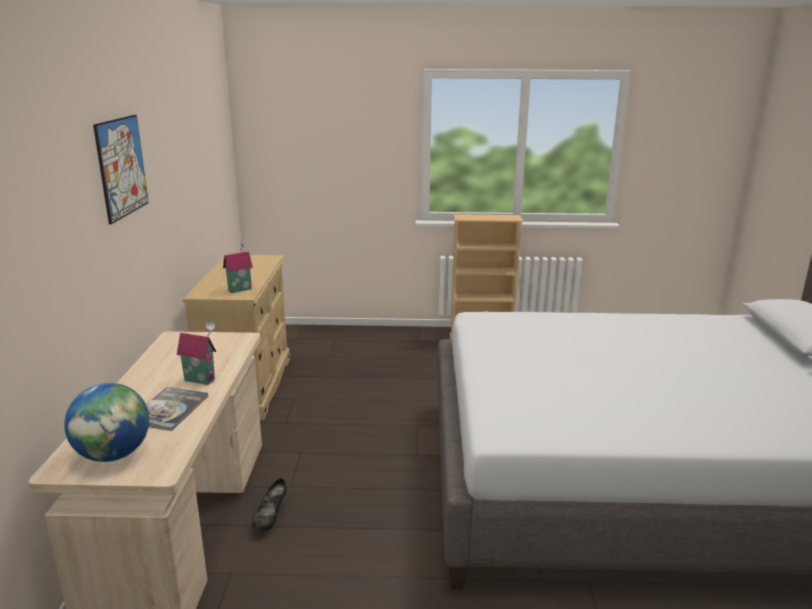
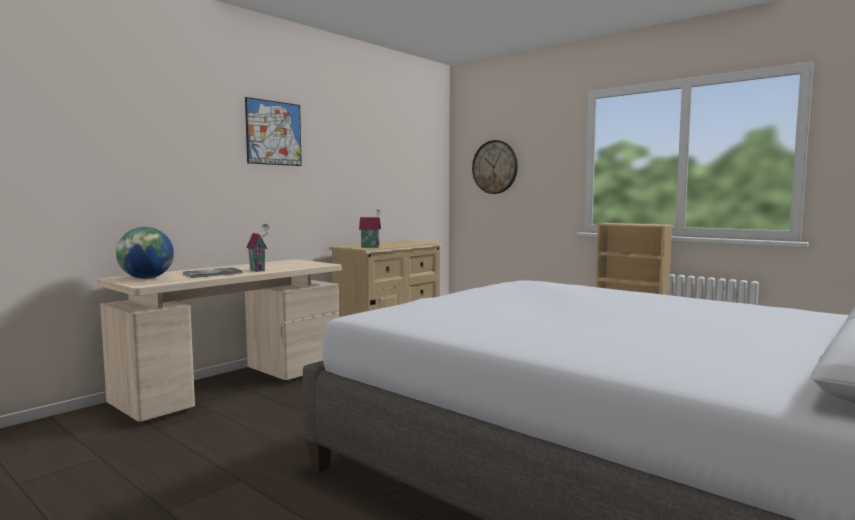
camera: 40 degrees right, 15 degrees down
(270, 518) = (280, 397): black shoe -> none
(304, 147) = (495, 167): none -> wall clock

